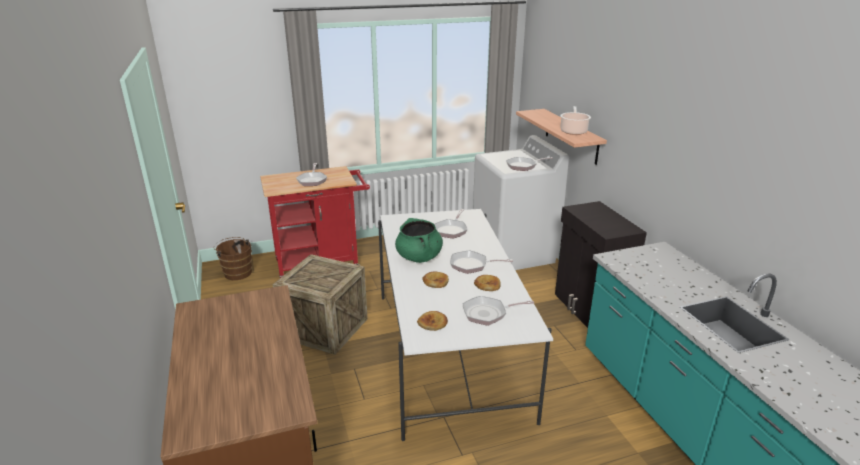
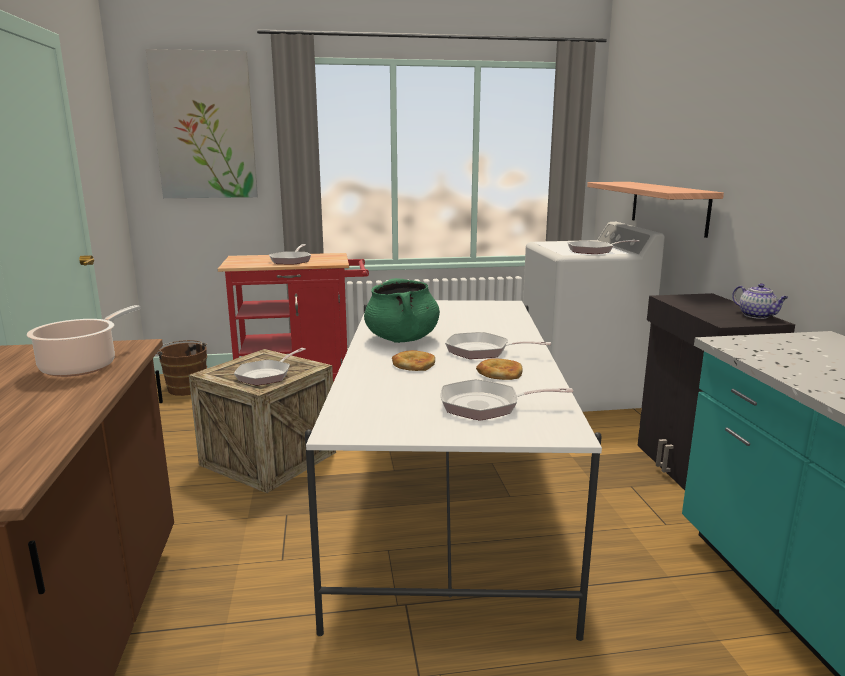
camera: 10 degrees right, 10 degrees down
(233, 80) = (204, 126): none -> picture
(433, 323) = (381, 410): bread -> none
(451, 230) = (467, 317): frying pan -> frying pan (267, 375)
(573, 131) = (670, 188): cooking pot -> cooking pot (83, 366)
(626, 225) = (757, 316): none -> teapot

